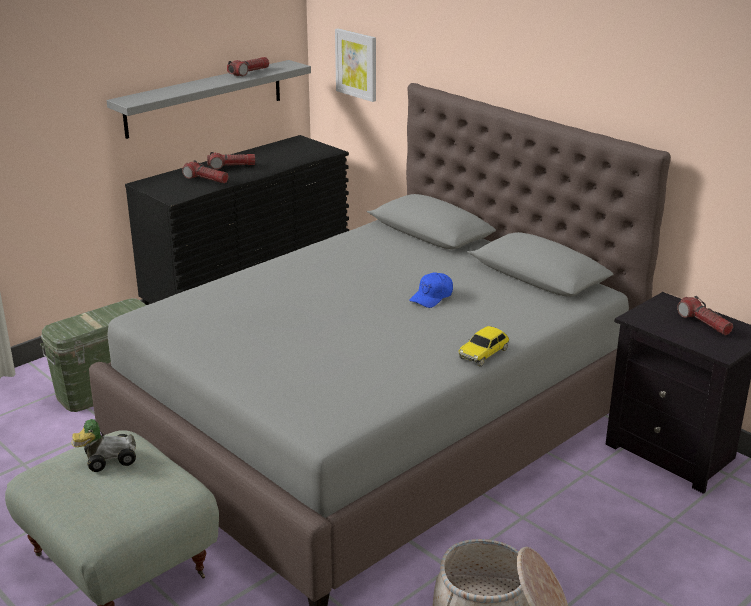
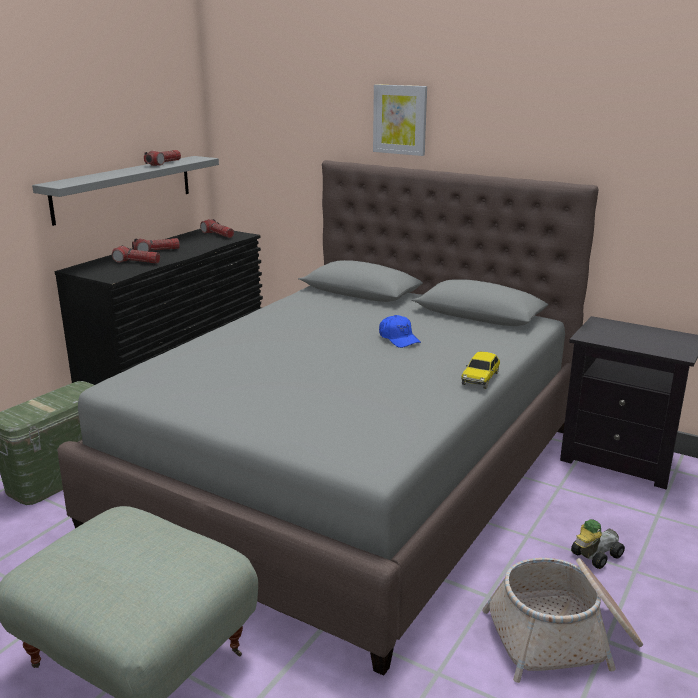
camera: 15 degrees left, 5 degrees down
(107, 459) = (116, 538): toy car -> toy car (593, 555)
(357, 64) = (262, 153): picture -> picture (400, 119)
(432, 297) = (399, 339): blue cap -> blue cap turned 60 degrees counterclockwise
(704, 323) = (645, 335): flashlight -> flashlight (218, 235)

